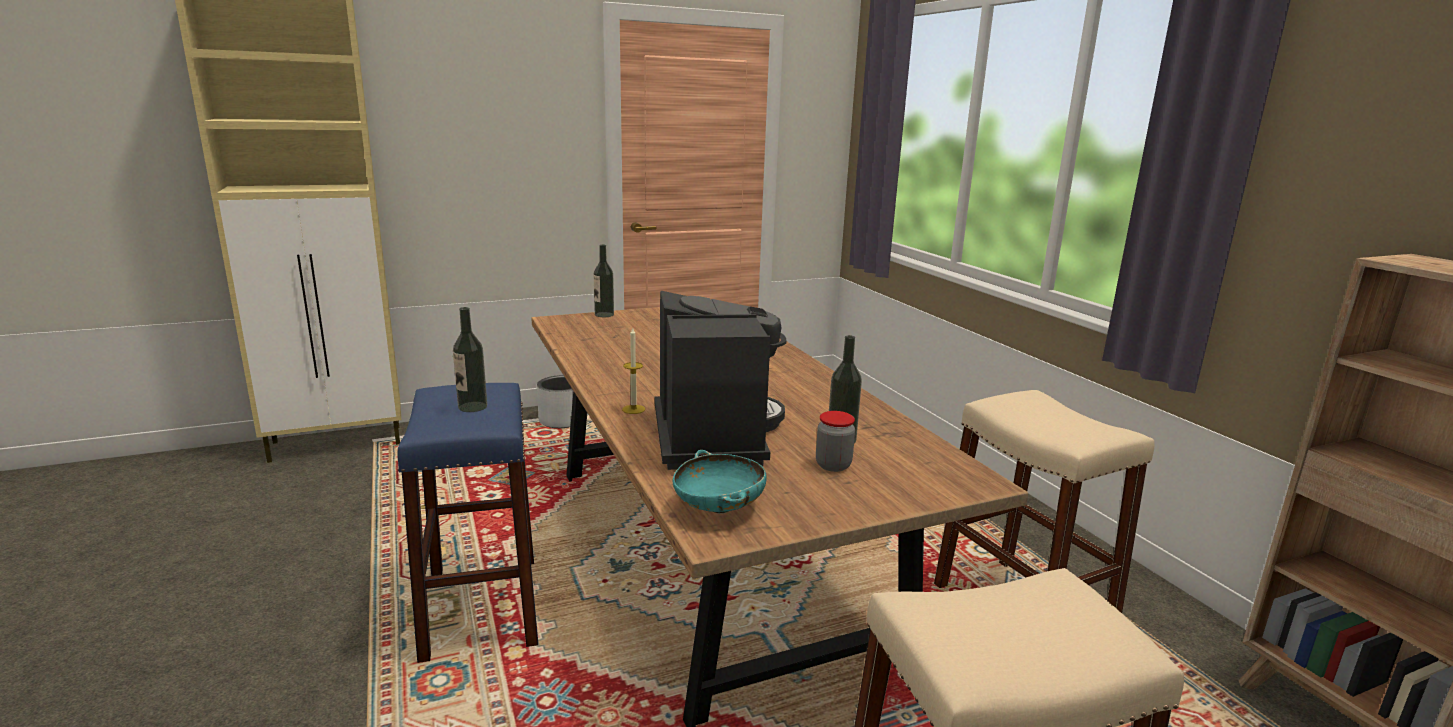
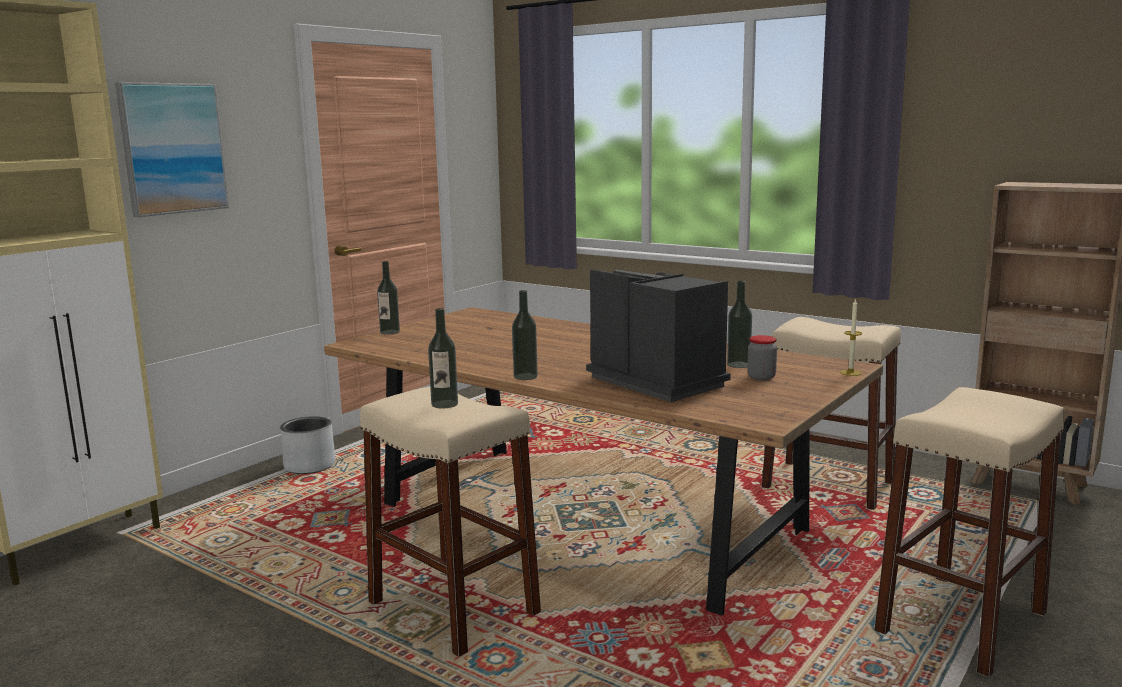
camera: 30 degrees left, 5 degrees down
(462, 118) = (173, 148): none -> picture
(481, 606) = (453, 607): blue stool -> beige stool
(607, 394) = (525, 376): none -> bottle
(633, 409) = (567, 380): candle -> candle (850, 373)
(719, 507) = (742, 411): turquoise bowl -> none

